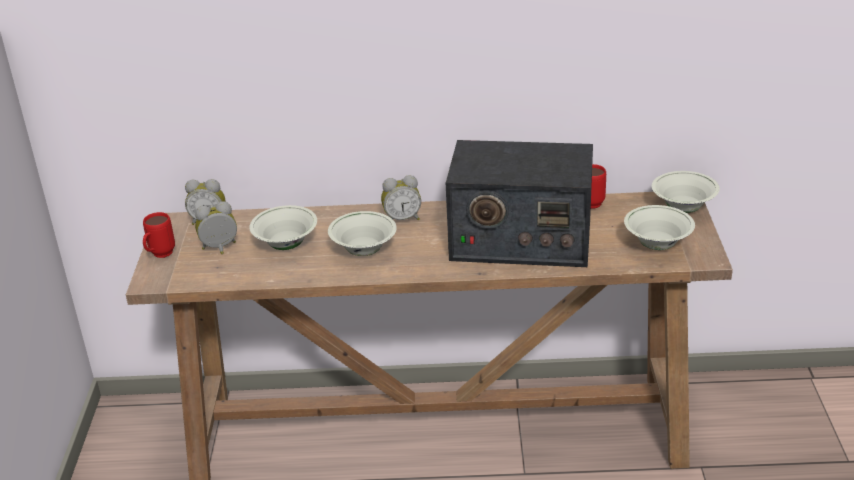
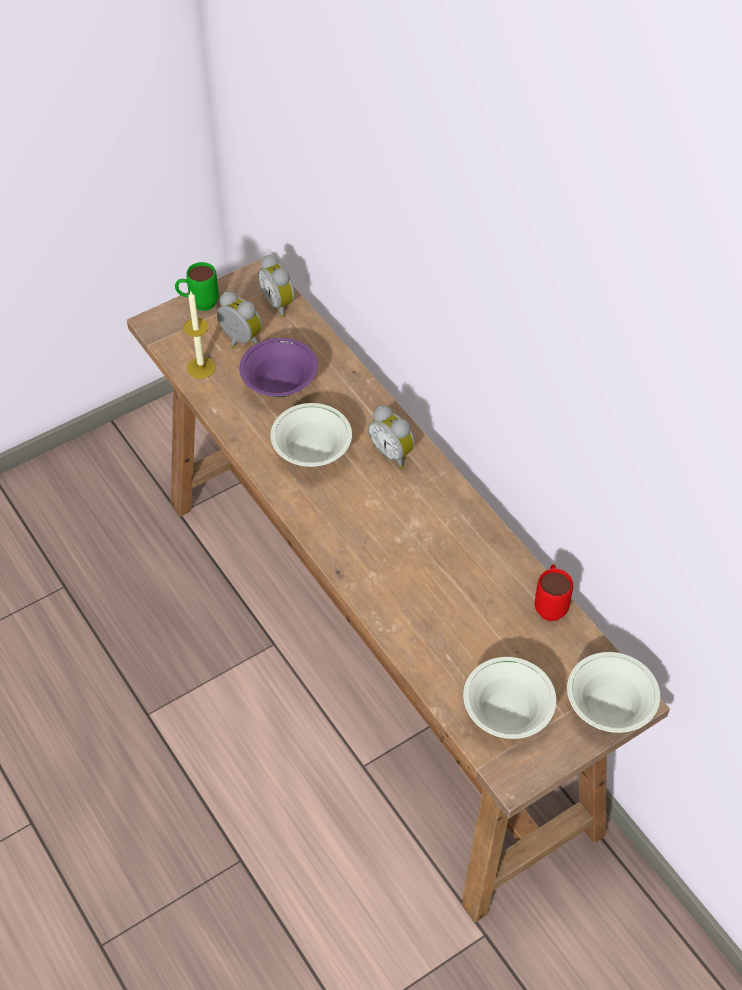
camera: 55 degrees right, 20 degrees up
(159, 256) = (198, 304): red mug -> green mug
(222, 273) = (201, 367): none -> candle
(286, 245) = (280, 386): white bowl -> purple bowl
(520, 240) = (425, 577): radio -> none

